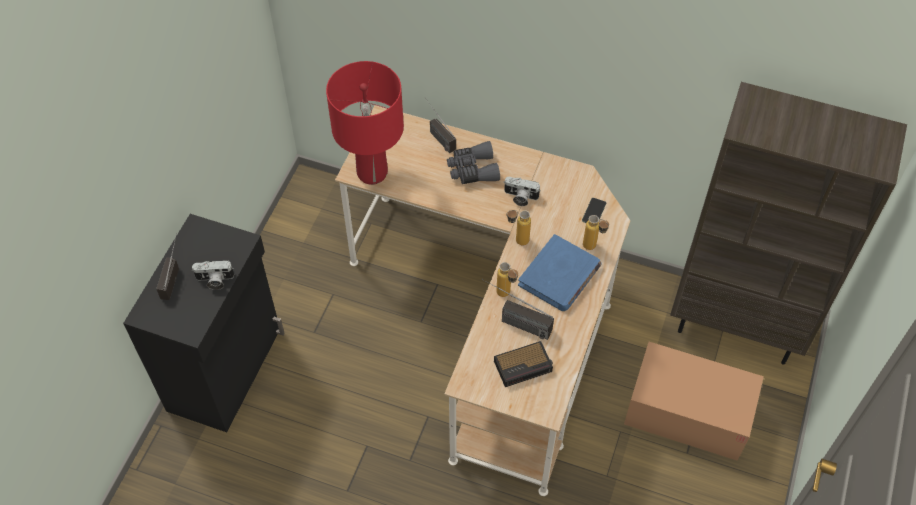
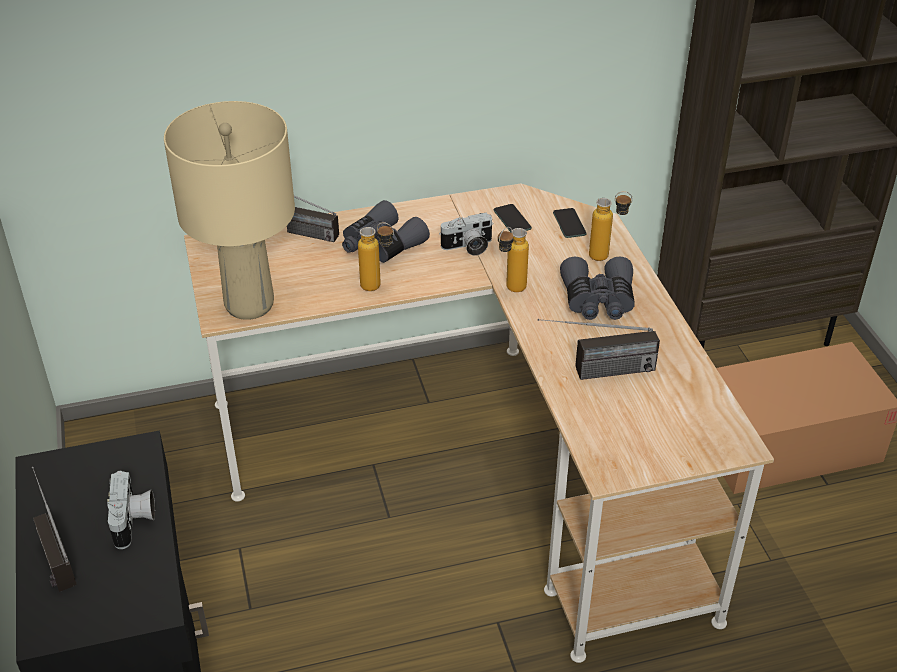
camera: 35 degrees left, 15 degrees down
(214, 280) = (134, 521): camera -> camera turned 60 degrees counterclockwise
(373, 173) = (250, 304): red table lamp -> beige table lamp
(506, 295) = (557, 350): bottle -> bottle (378, 287)
(524, 366) = (658, 412): alarm clock -> none
(559, 276) = (598, 300): blue book -> grey binoculars
(563, 190) = (512, 219): none -> phone

